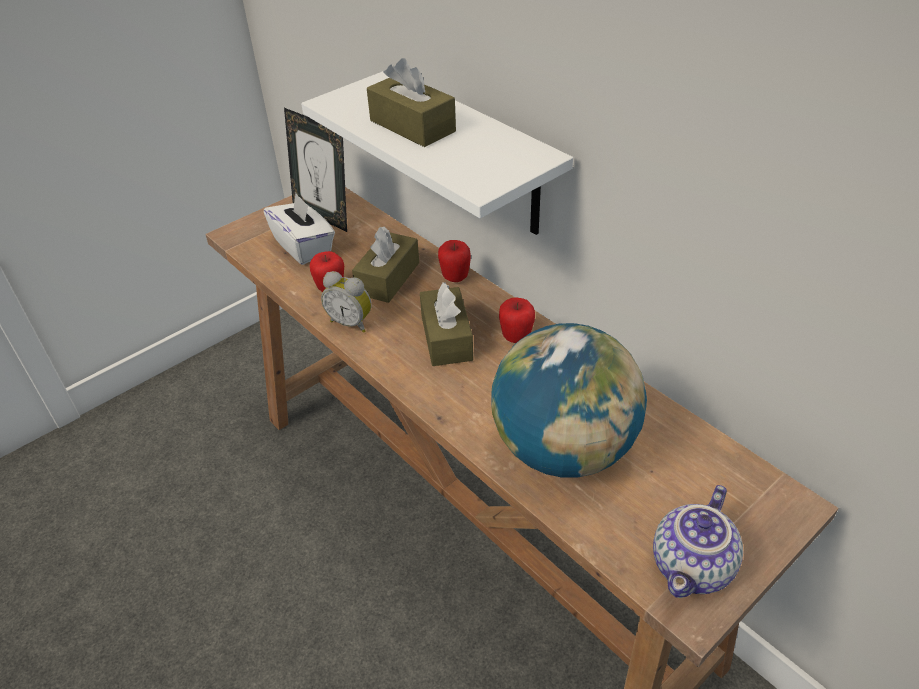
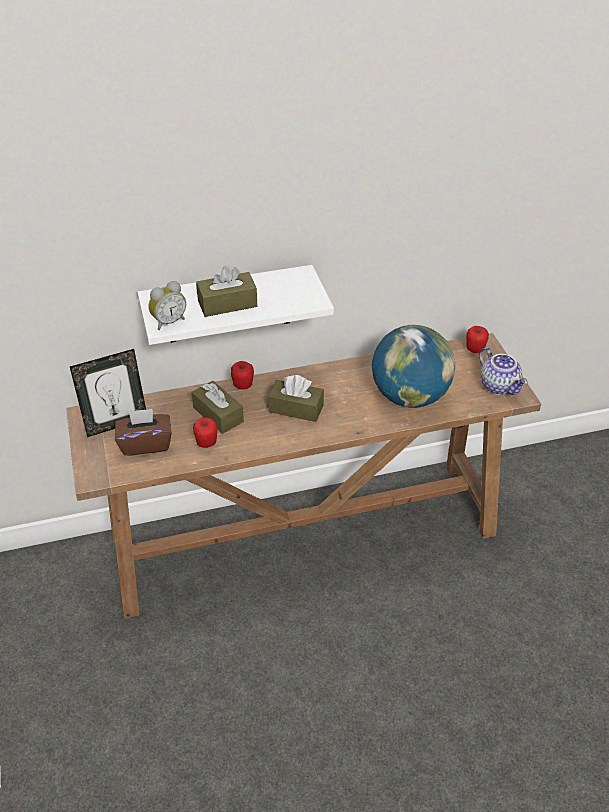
camera: 65 degrees left, 0 degrees up
(304, 246) = (145, 444): white tissue box -> brown tissue box
(351, 322) = (249, 443): alarm clock -> alarm clock (168, 322)
(516, 337) = (317, 382): apple -> apple (475, 350)

